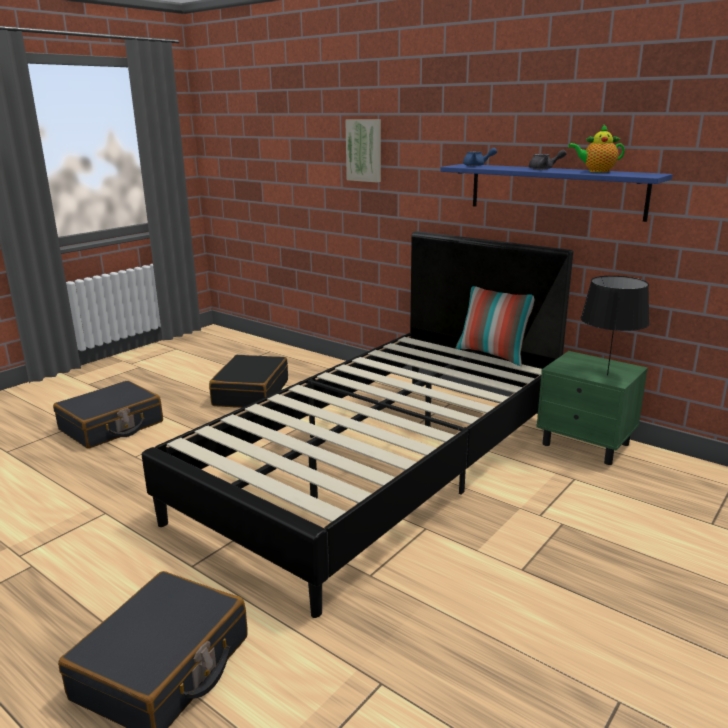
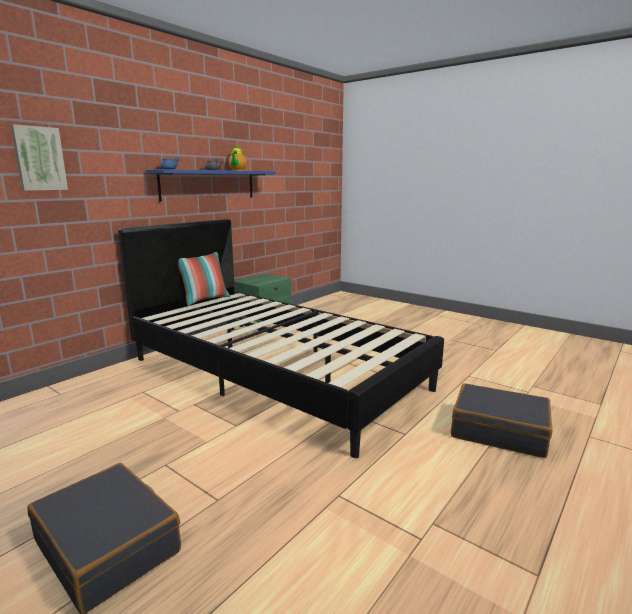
camera: 90 degrees left, 5 degrees down
(250, 393) = (84, 437): black suitcase -> none
(607, 375) = (273, 278): black table lamp -> none

